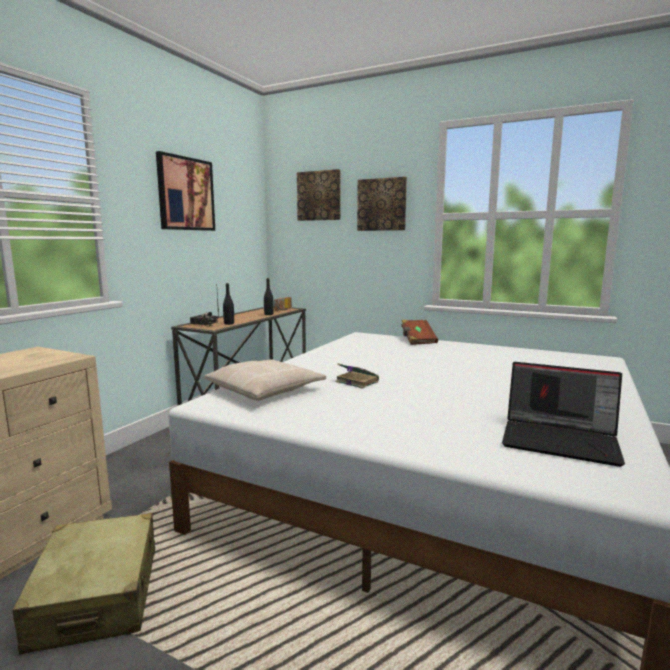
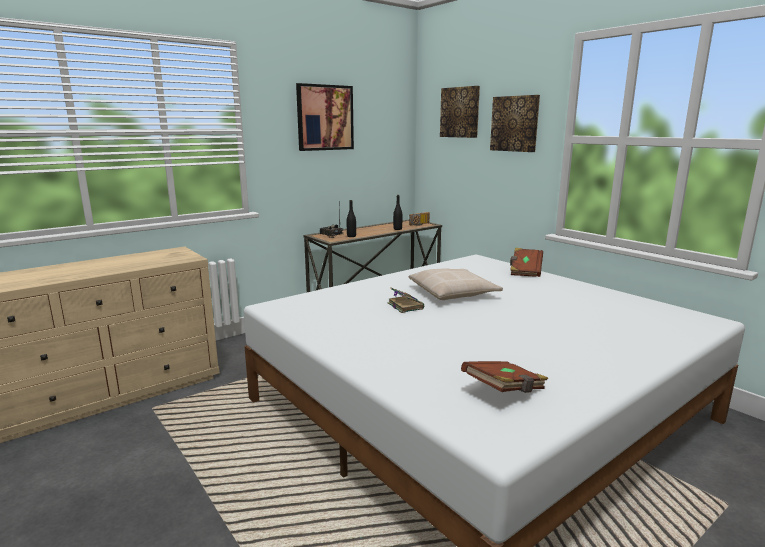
camera: 25 degrees right, 5 degrees up
(97, 596) = (179, 426): beige suitcase -> none
(266, 390) = (324, 302): beige pillow -> beige pillow (453, 293)
(561, 440) = (505, 391): laptop -> brown book

